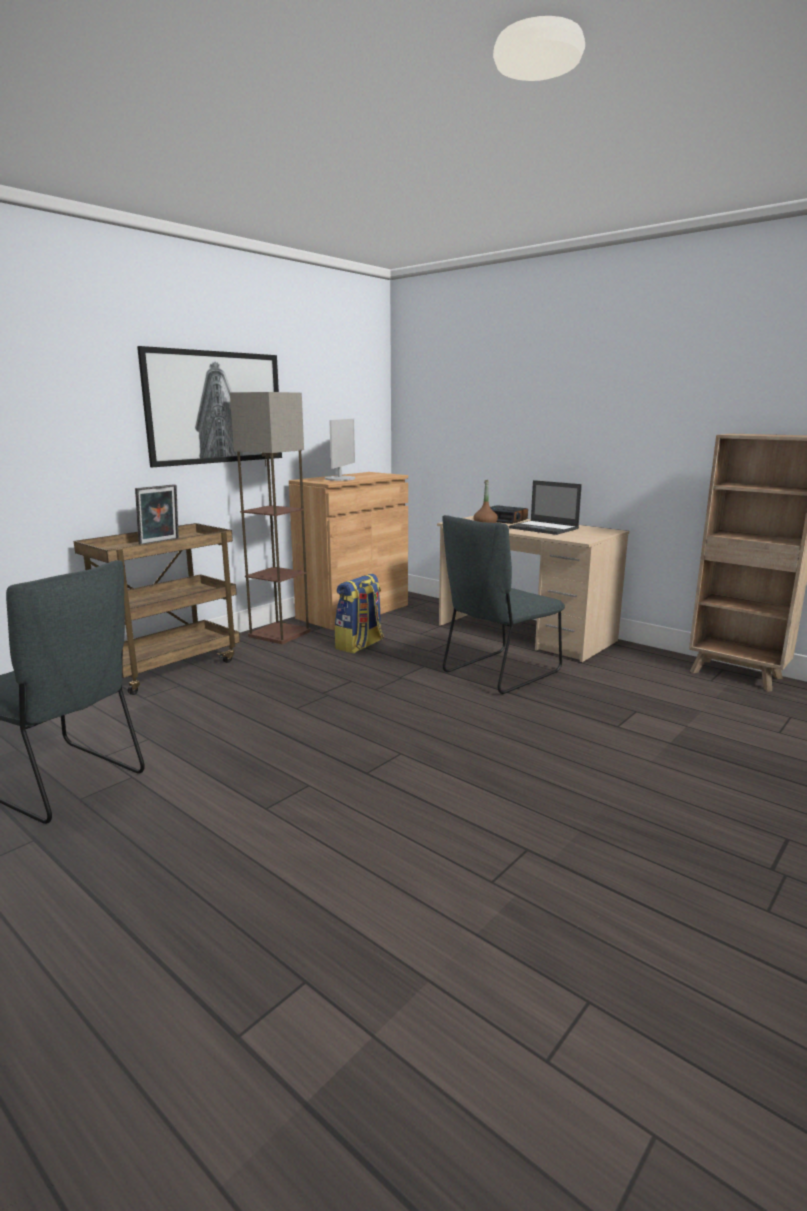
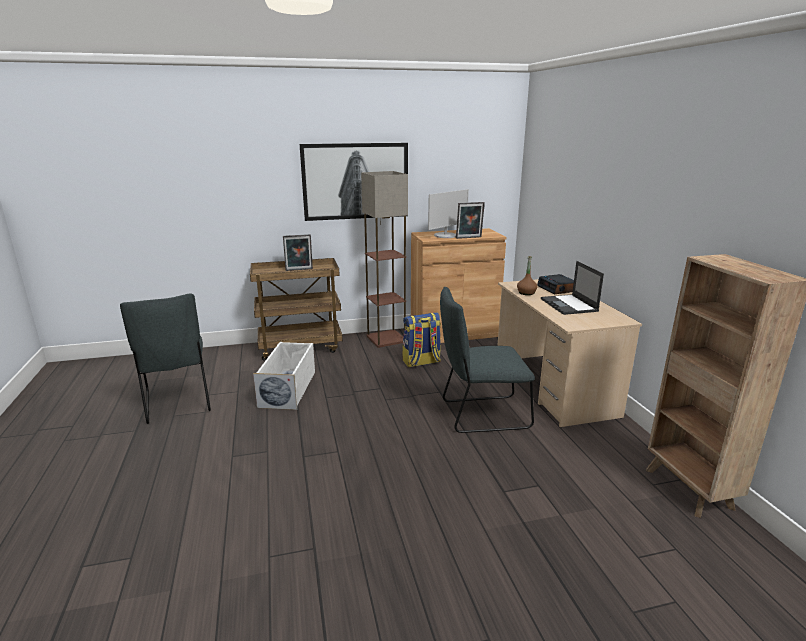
camera: 35 degrees right, 5 degrees up
(226, 714) = (288, 388): none -> white storage box
(372, 478) = (469, 238): none -> picture frame

